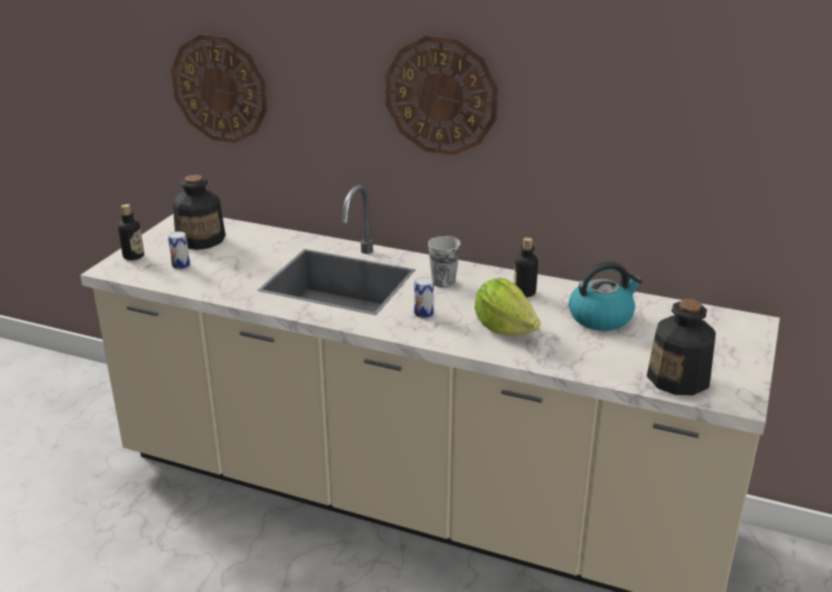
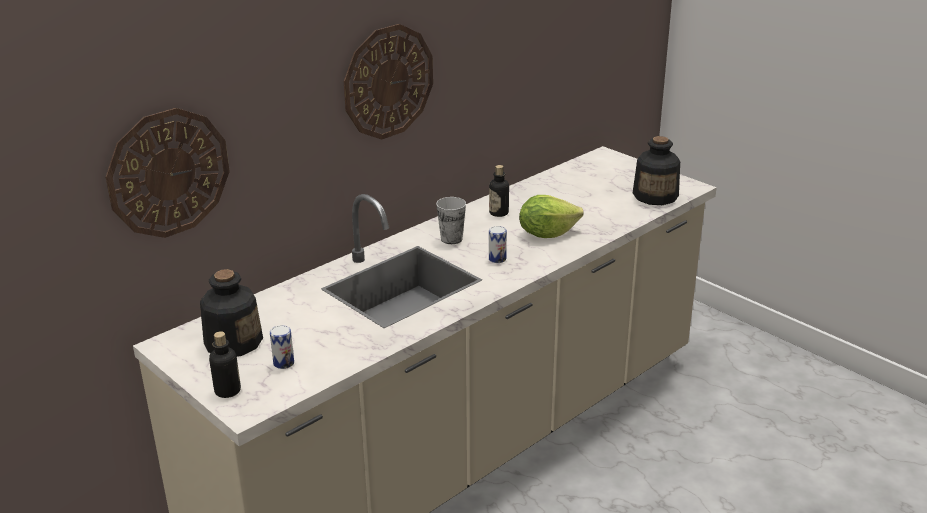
camera: 65 degrees left, 0 degrees up
(601, 317) = (559, 197): kettle -> none

